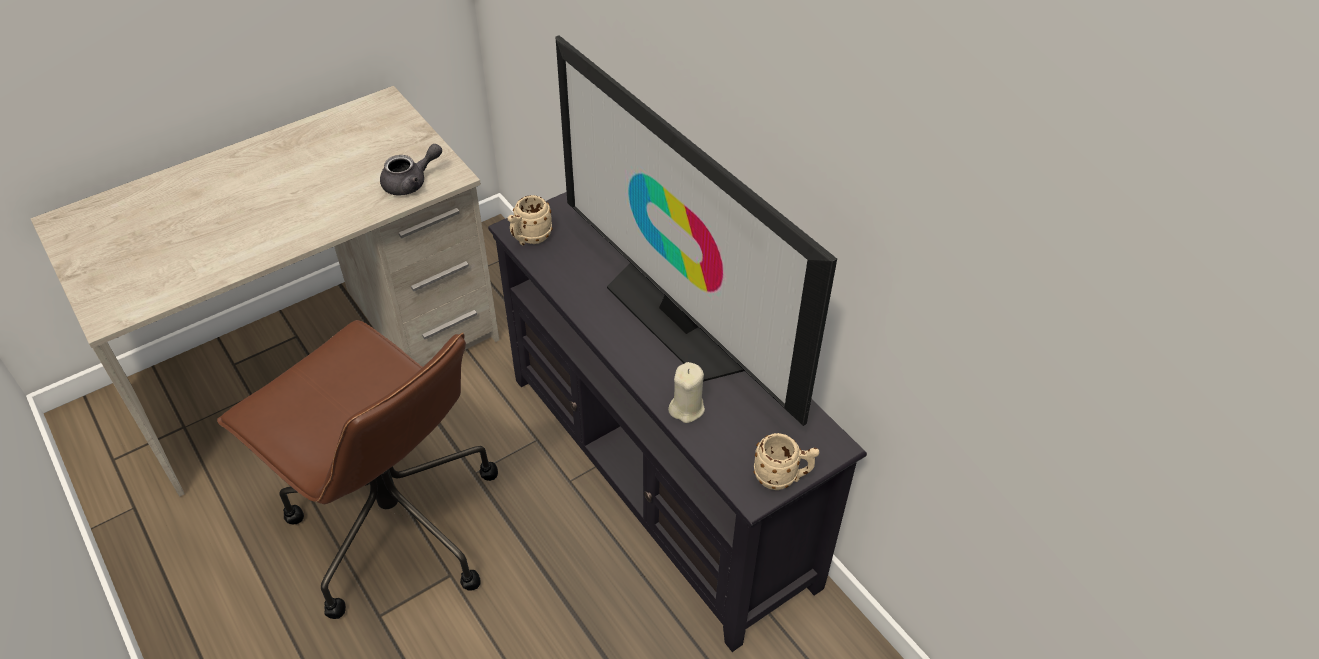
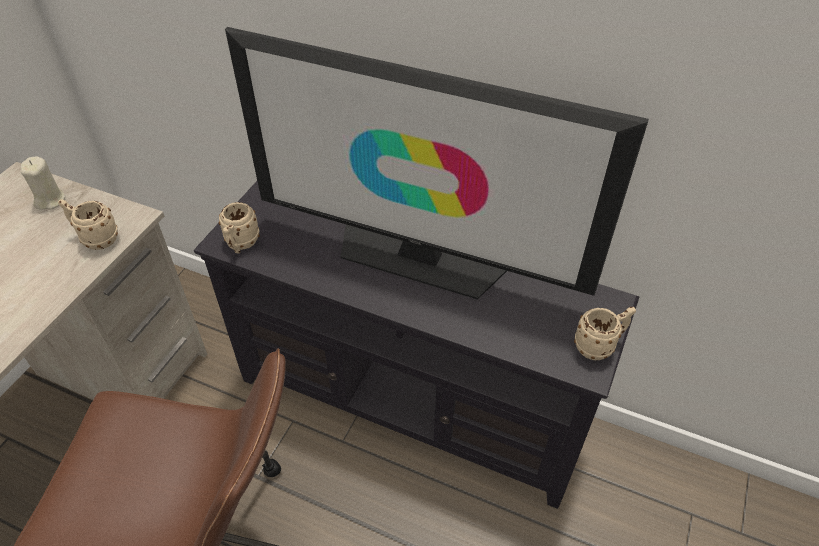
camera: 30 degrees left, 0 degrees up
(411, 182) = (96, 239): grey teapot -> beige mug
(686, 408) = (483, 326): beige candle -> beige candle (50, 200)

